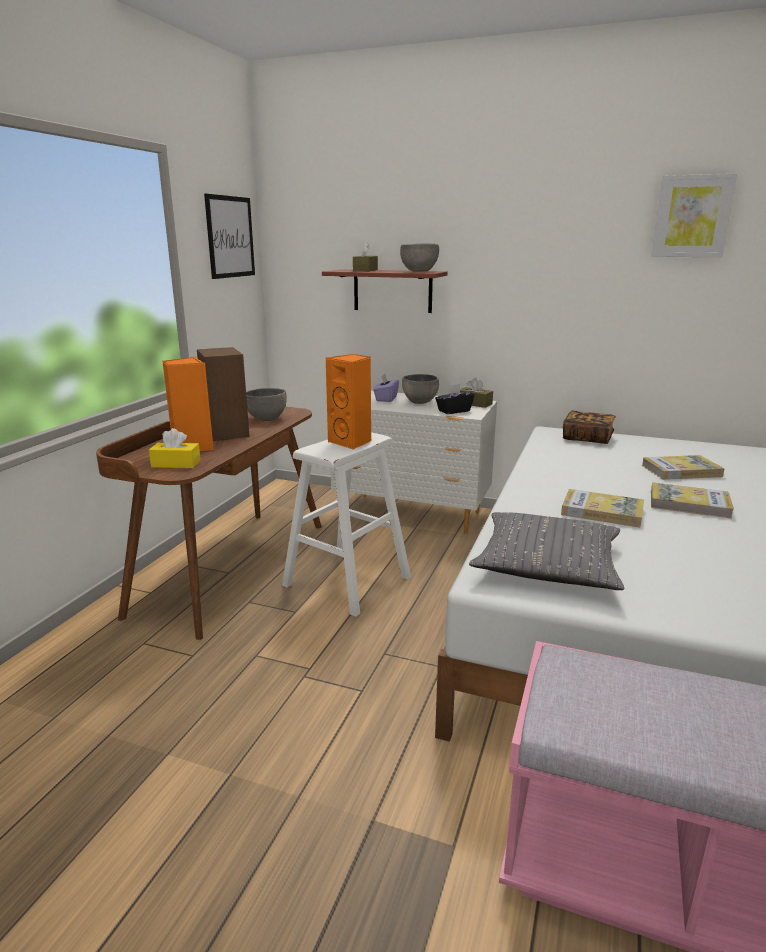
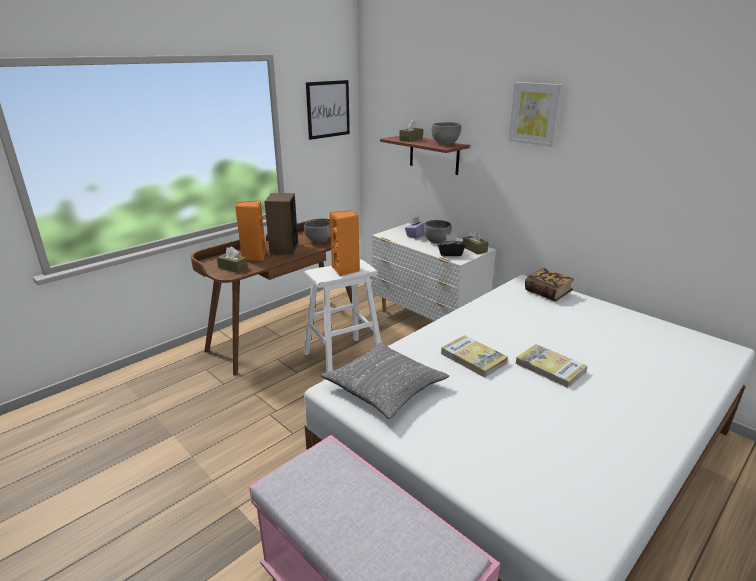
camera: 25 degrees right, 5 degrees up
(176, 464) = (232, 268): yellow tissue box -> brown tissue box
(681, 471) = (585, 338): book -> none
(692, 216) = (654, 121): picture -> picture (535, 113)

